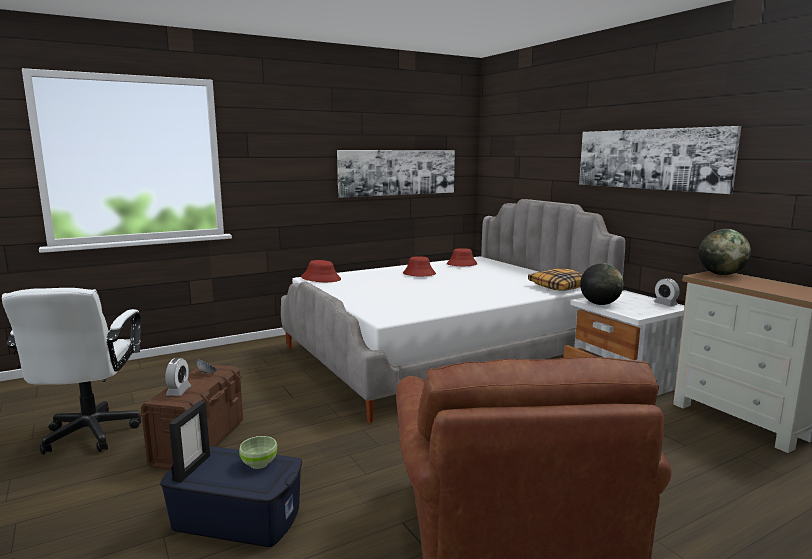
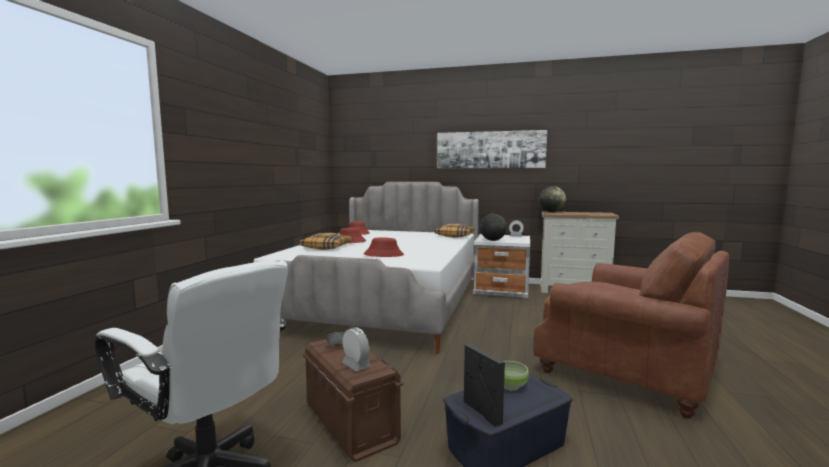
camera: 45 degrees left, 5 degrees down
(321, 278) = (284, 255): red hat -> red hat (383, 255)
(377, 276) = (326, 247): none -> pillow
(398, 172) = (291, 161): picture -> none

